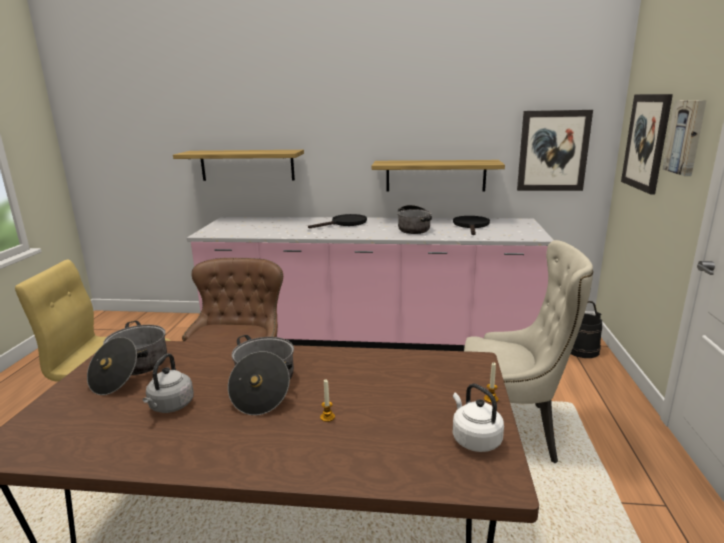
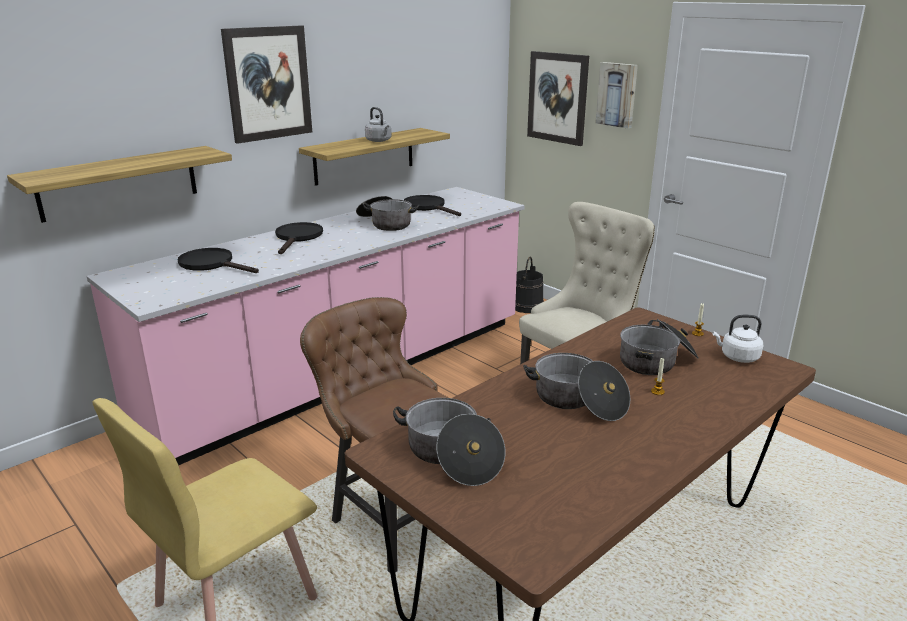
camera: 50 degrees left, 5 degrees up
(170, 406) = (558, 451): grey kettle -> grey kettle (379, 141)
(272, 225) = (212, 264): none -> black frying pan
(391, 397) = (657, 361): none -> cooking pot
(553, 151) = (463, 112): picture -> picture (268, 83)

